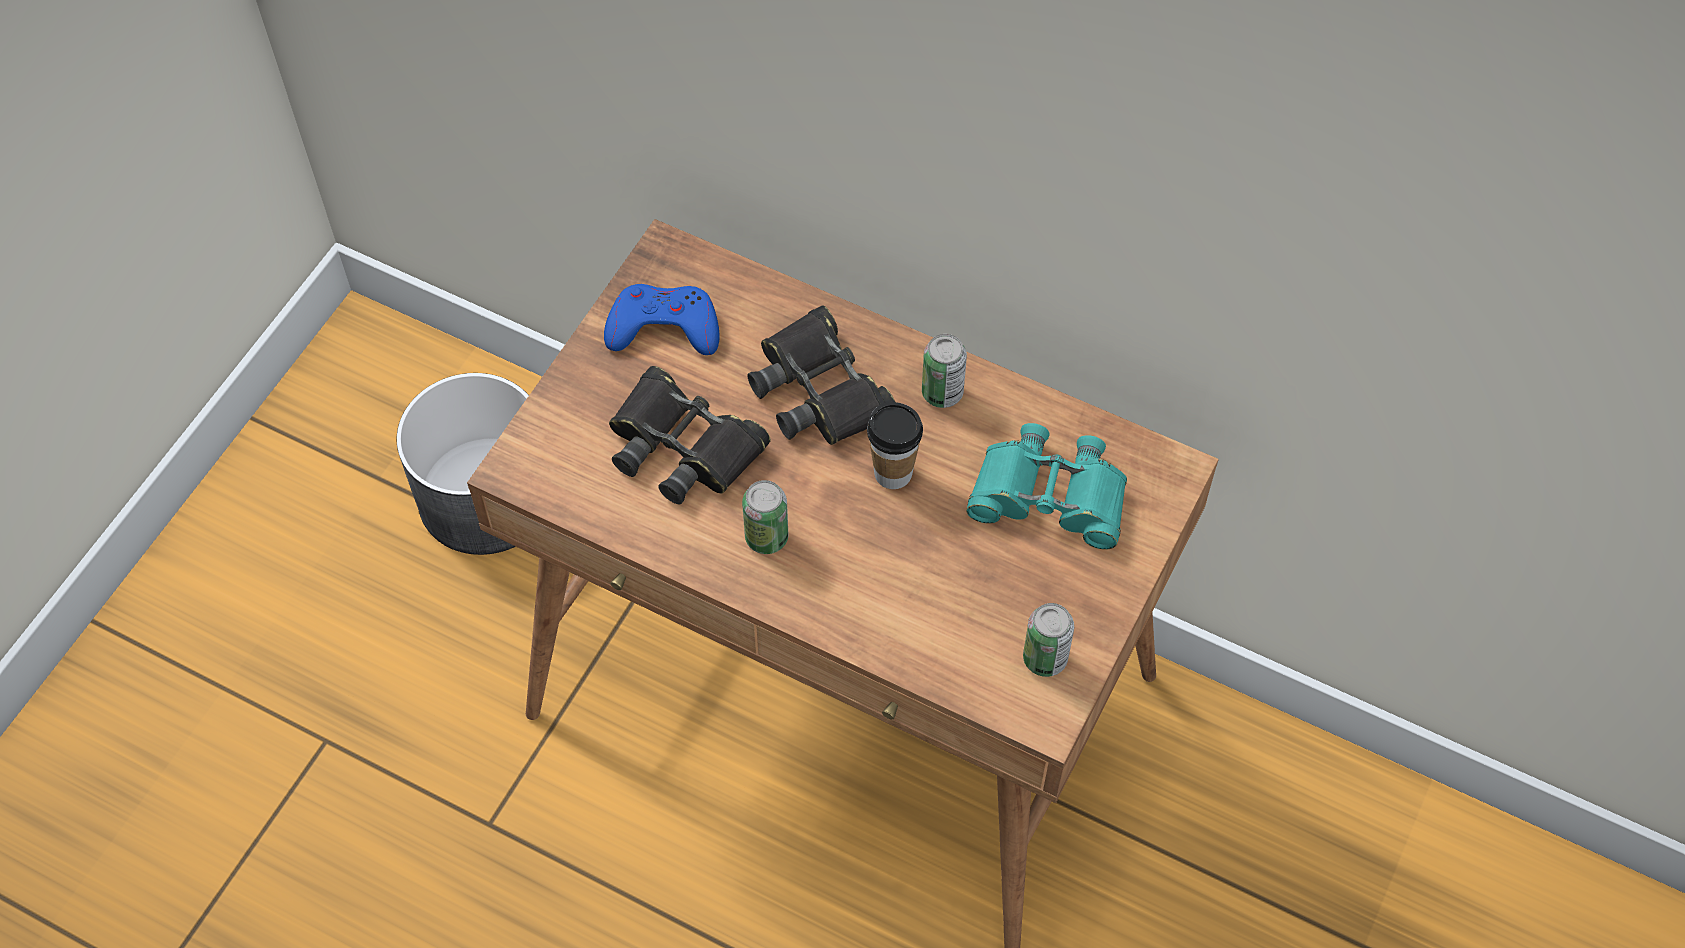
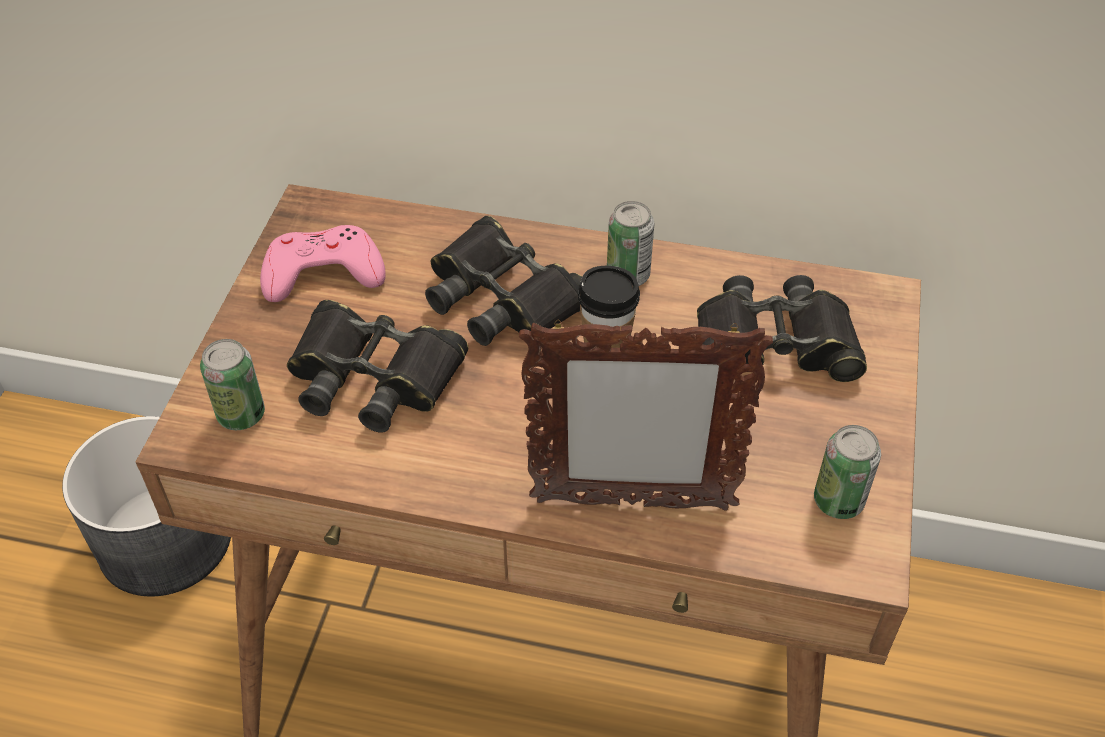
camera: 15 degrees left, 10 degrees down
(663, 327) = (322, 272): blue game controller -> pink game controller
(766, 537) = (492, 445): can -> can (241, 415)
(867, 618) = (631, 503): none -> picture frame
(1049, 496) = (773, 344): turquoise binoculars -> black binoculars

